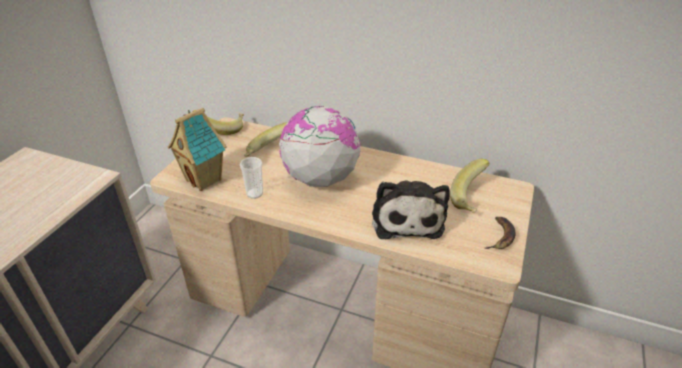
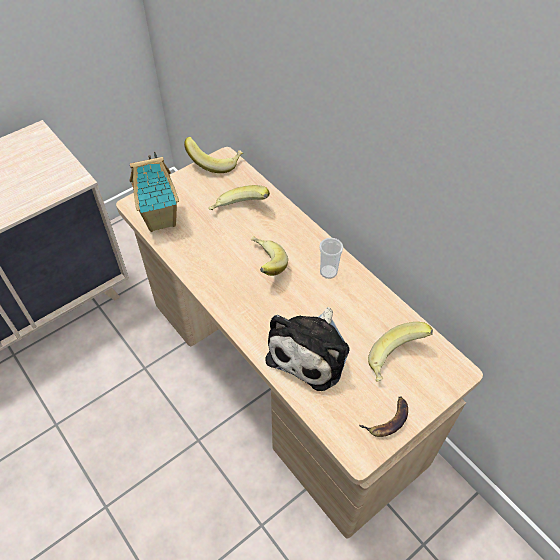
camera: 30 degrees right, 15 degrees up
(254, 193) = (193, 256): cup -> cup (328, 272)
(320, 179) = (264, 265): globe -> banana

